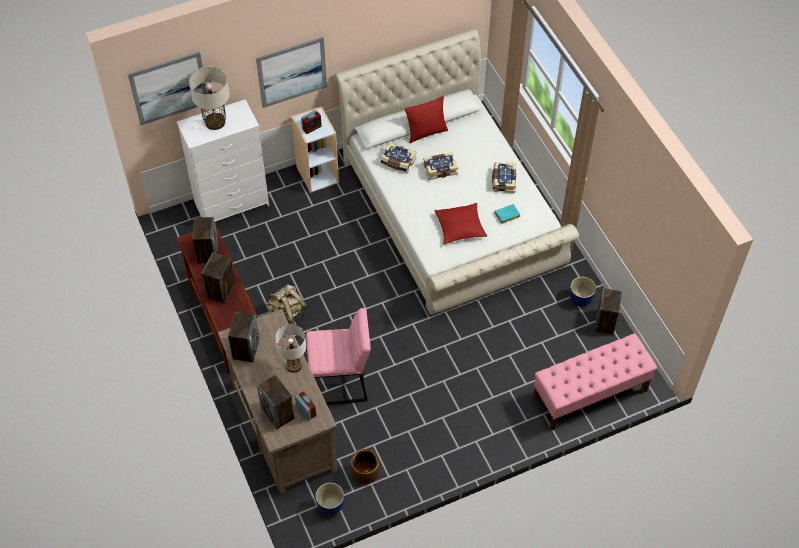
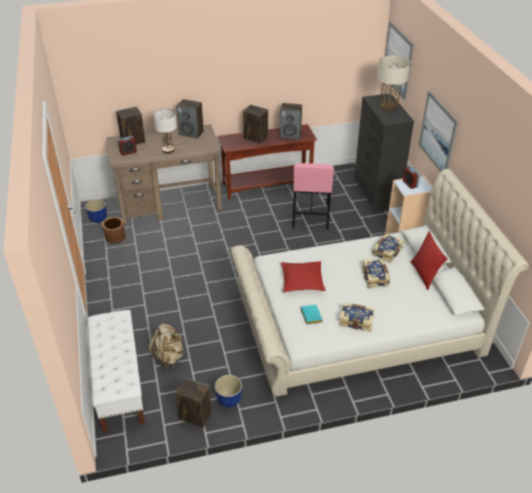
camera: 100 degrees right, 15 degrees down
(232, 203) = (376, 195): white dresser -> black dresser
(287, 313) = (265, 213): beige backpack -> beige backpack (168, 357)
(341, 383) = (194, 233): pink stool -> pink stool (310, 217)
(589, 395) = (119, 384): pink bench -> white bench

